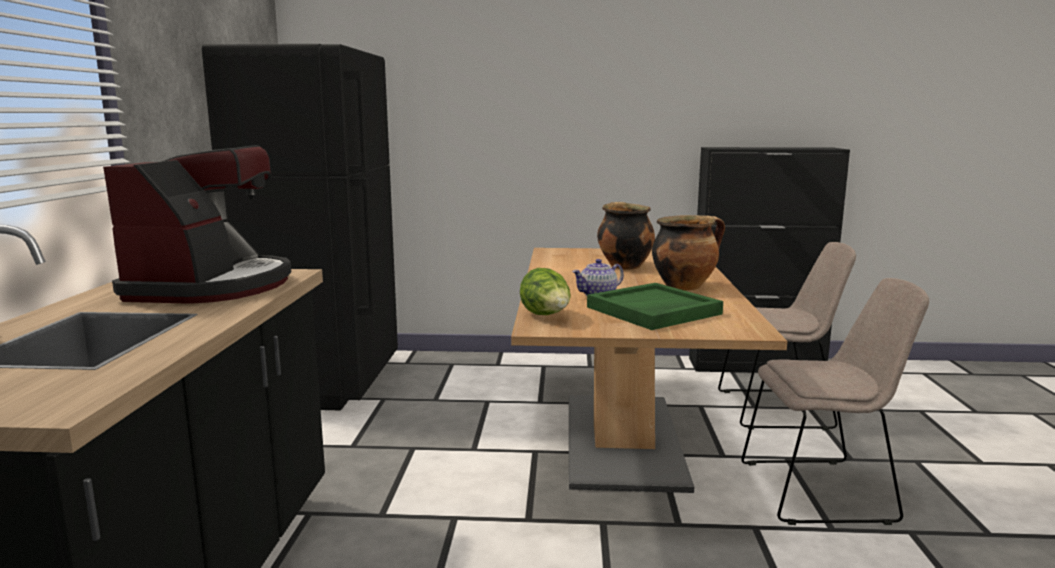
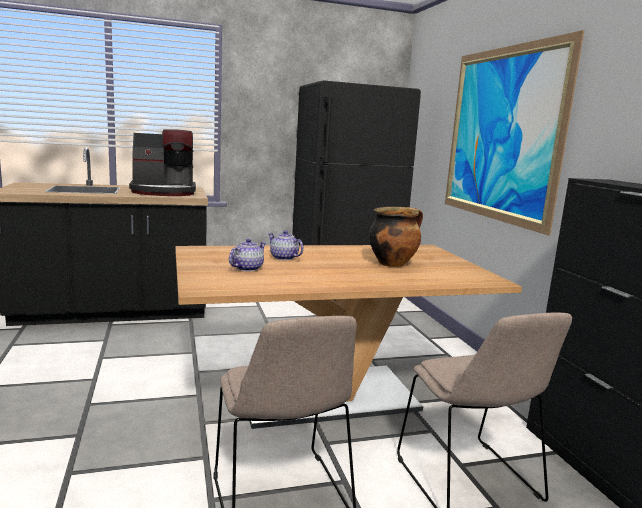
camera: 70 degrees right, 0 degrees up
(534, 114) = (501, 134): none -> picture
(546, 316) = (220, 249): lettuce -> none
(653, 311) = (247, 268): green tray -> teapot
(684, 287) = (333, 277): cooking pot -> none

